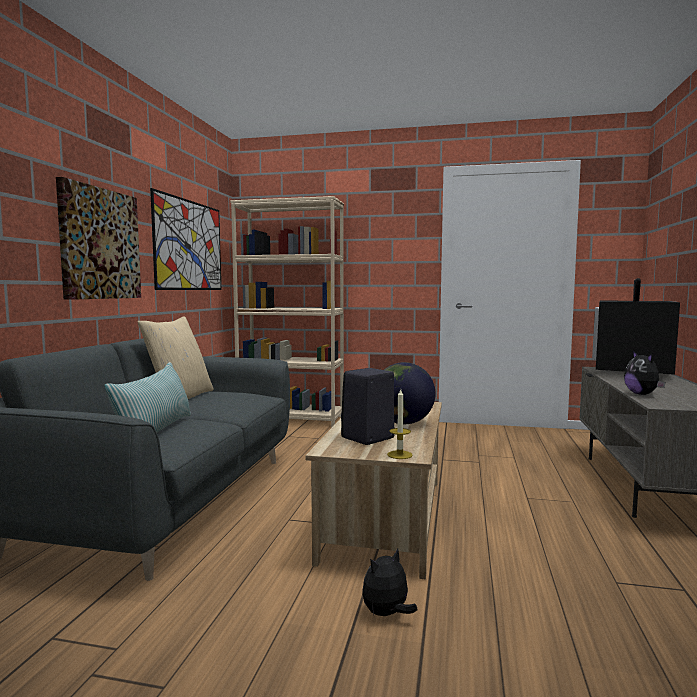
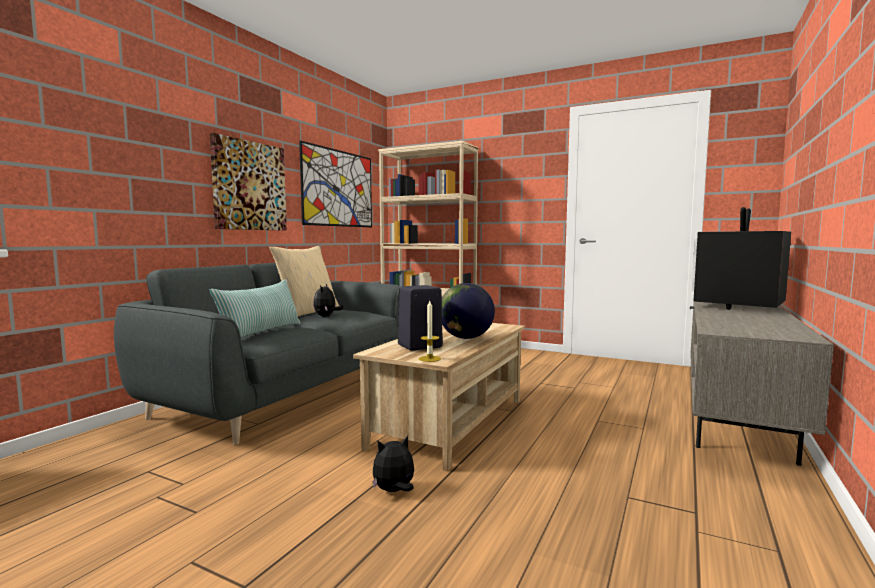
camera: 15 degrees right, 0 degrees up
(642, 394) = (714, 323): plush toy -> plush toy (326, 316)

